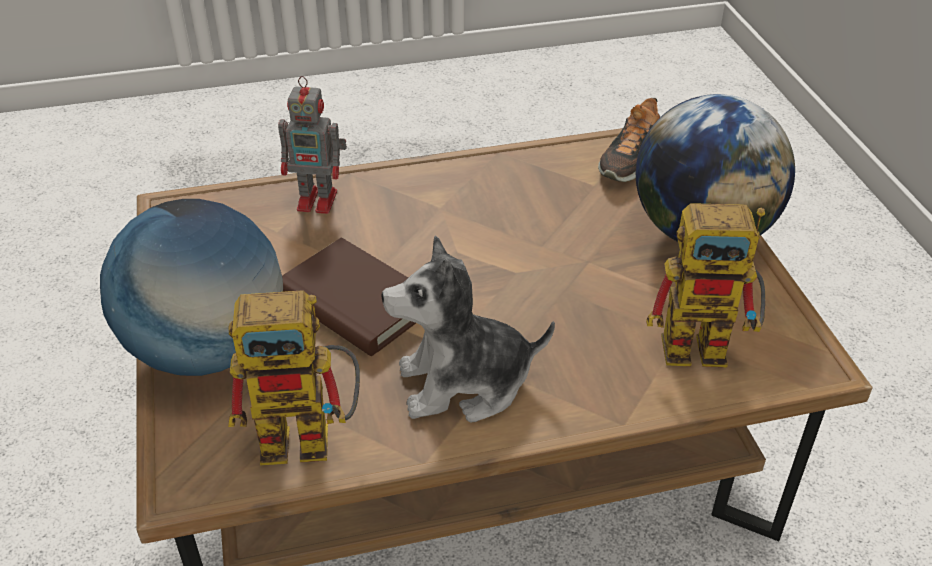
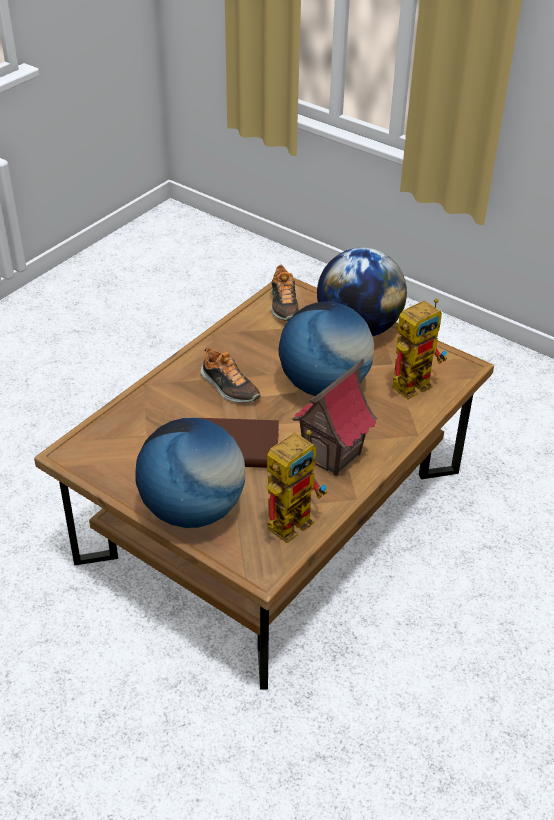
camera: 40 degrees left, 0 degrees up
(319, 201) = (148, 407): toy robot -> none
(439, 225) = (229, 387): none -> shoe
(464, 383) = (333, 456): plush toy -> toy house
(564, 284) = (324, 386): none -> globe

